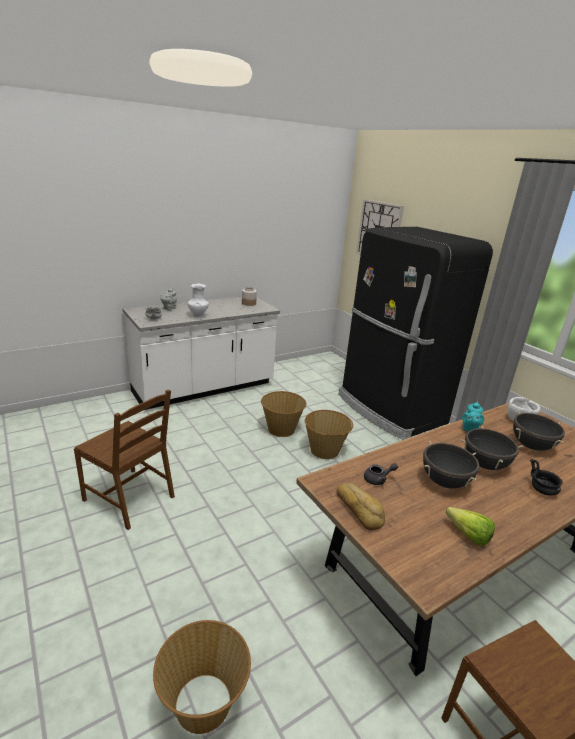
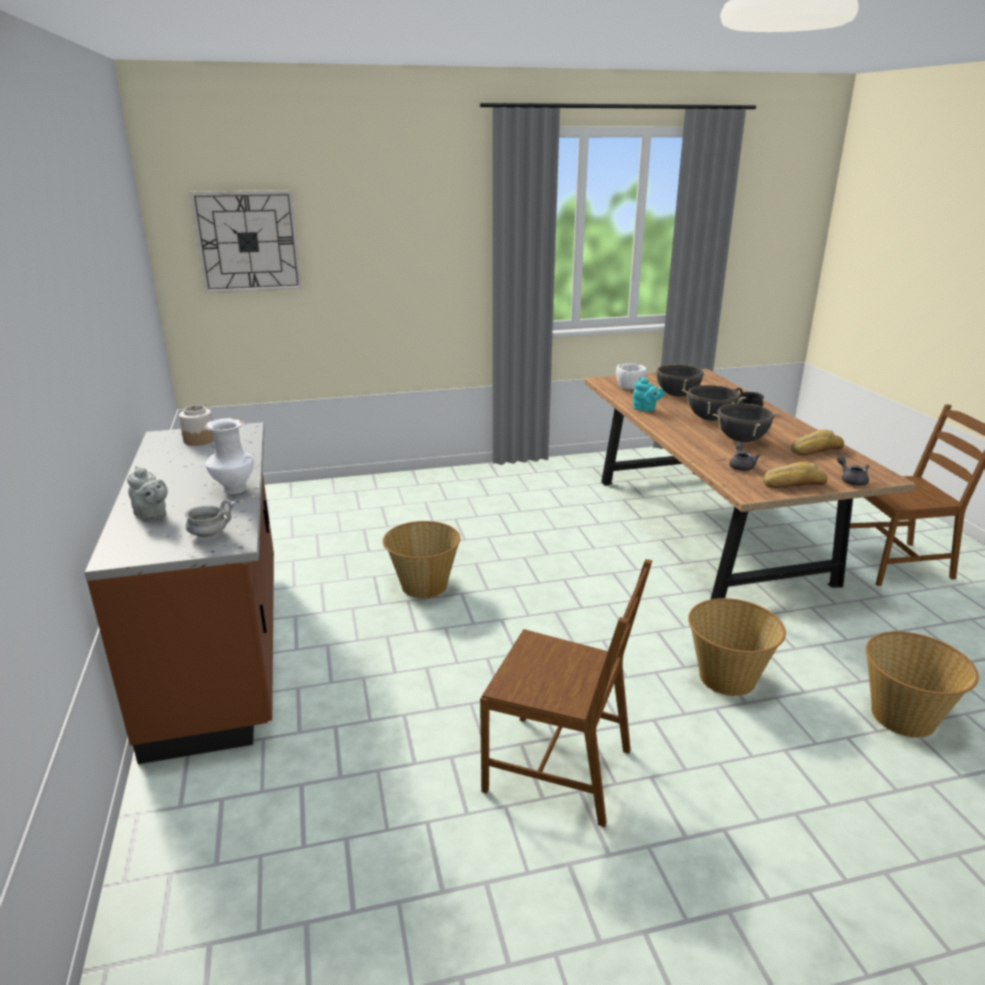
camera: 70 degrees left, 0 degrees up
(130, 498) = (560, 768): brown chair -> brown chair turned 60 degrees clockwise
(204, 389) = (222, 649): white counter -> brown counter
(325, 450) = (497, 560): basket -> basket (727, 677)
(390, 410) = (421, 491): black fridge -> none
(395, 553) = (851, 480): none -> grey teapot
(465, 533) = (814, 449): lettuce -> bread

